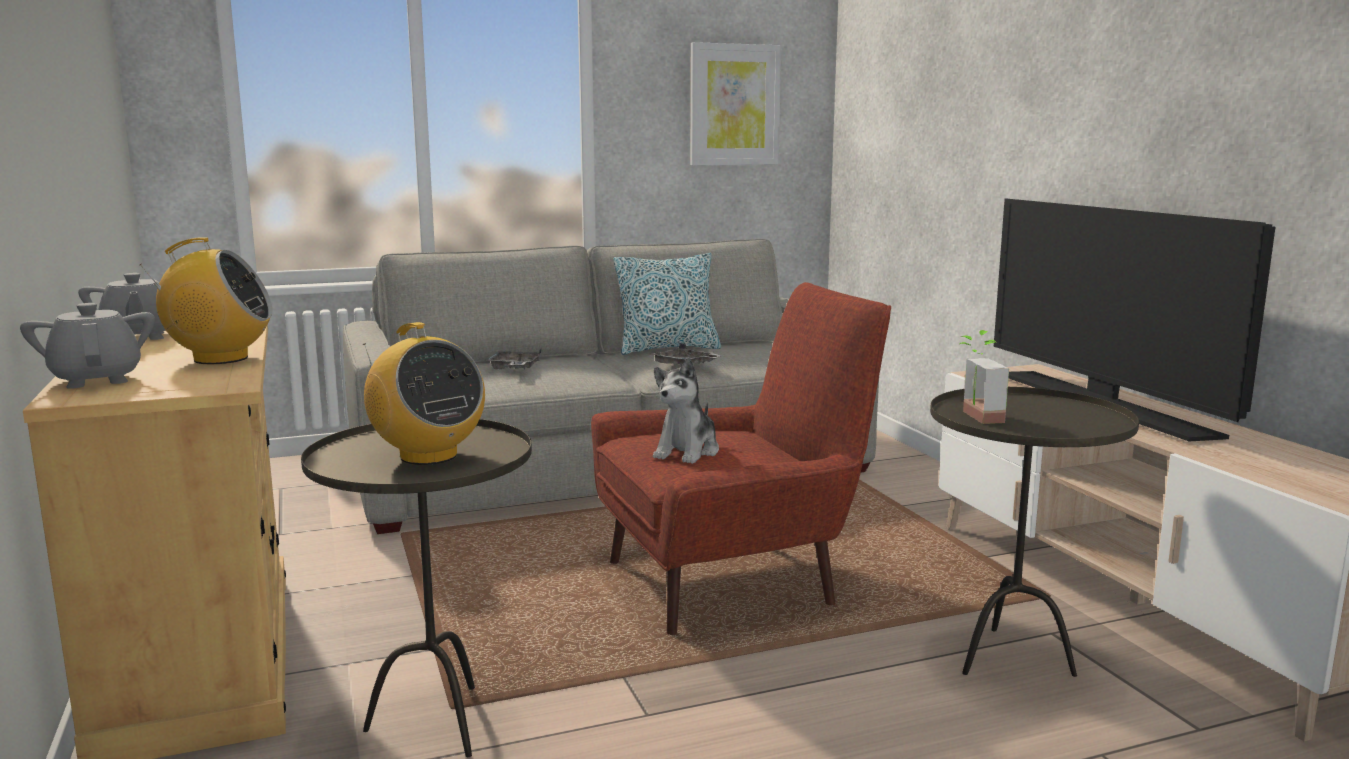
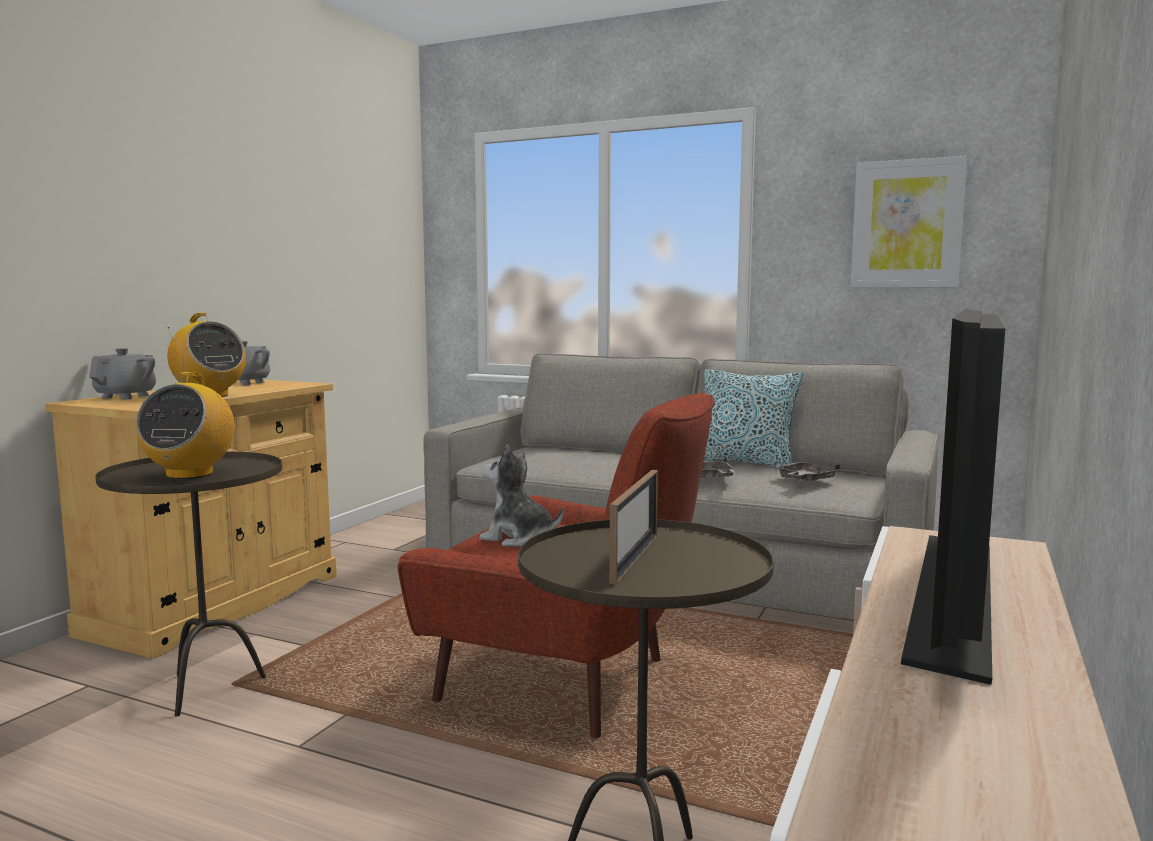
camera: 45 degrees right, 5 degrees down
(514, 368) = (578, 456): grey tray -> grey tray (804, 480)
(687, 452) = (518, 539): plush toy -> plush toy turned 45 degrees clockwise
(974, 417) = (586, 545): potted plant -> none
(1023, 416) = (634, 558): none -> picture frame

